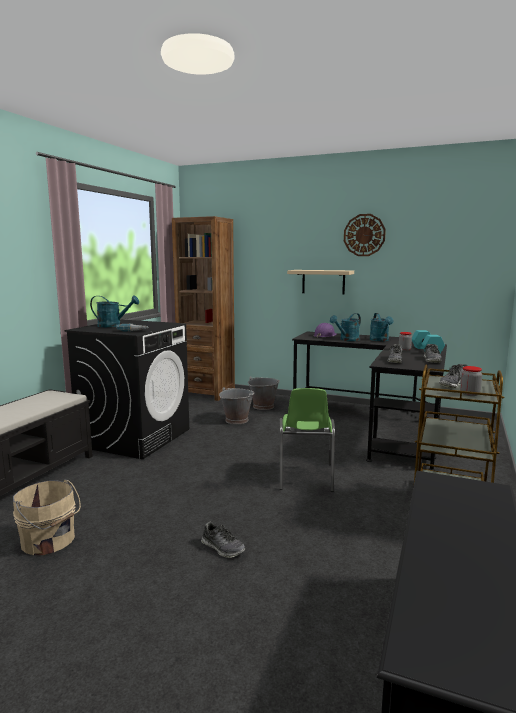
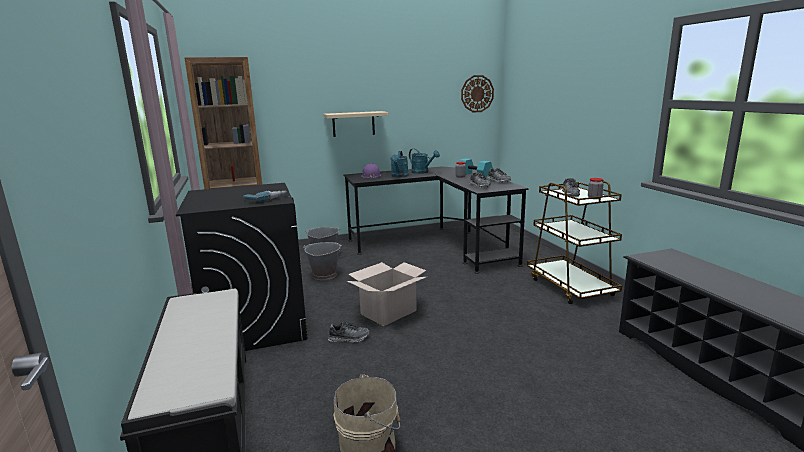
camera: 40 degrees left, 5 degrees up
(113, 325) = (217, 198): turquoise watering can -> none
(223, 548) = (505, 371): shoe -> shoe (348, 338)
(227, 463) = (388, 312): none -> cardboard box
(305, 477) = (460, 299): green chair -> none
(364, 235) = (388, 77): wall clock -> wall clock (477, 93)

